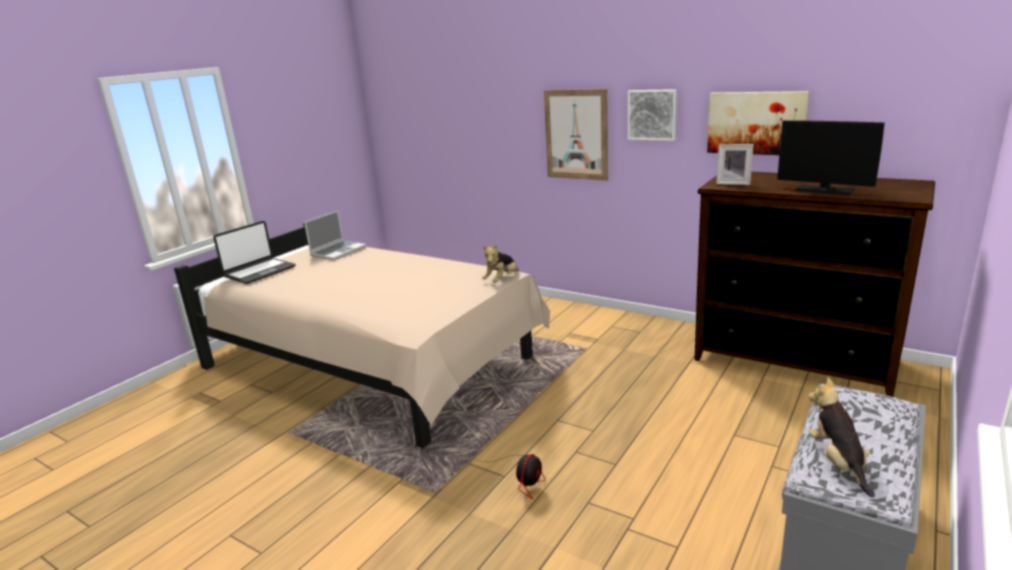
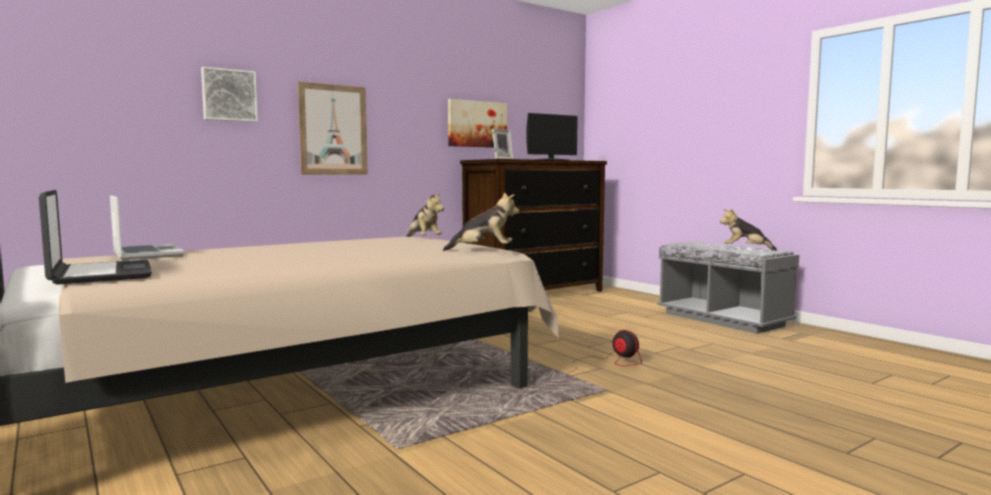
camera: 70 degrees left, 15 degrees down
(410, 323) = (483, 250): none -> plush toy
(652, 114) = (405, 114): picture -> picture (229, 95)

